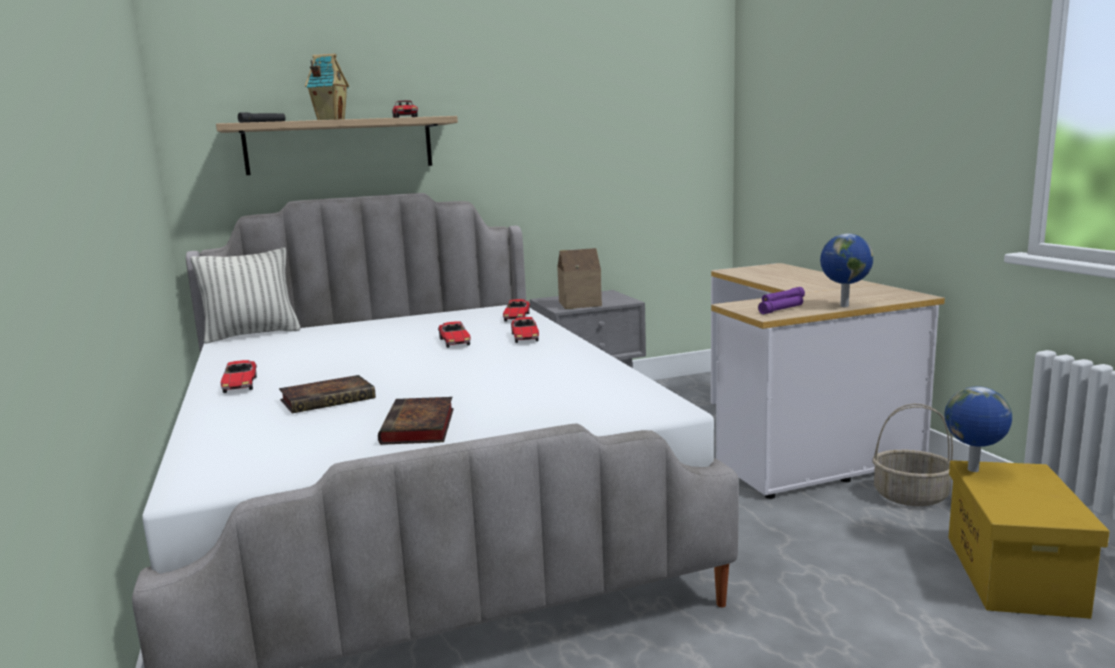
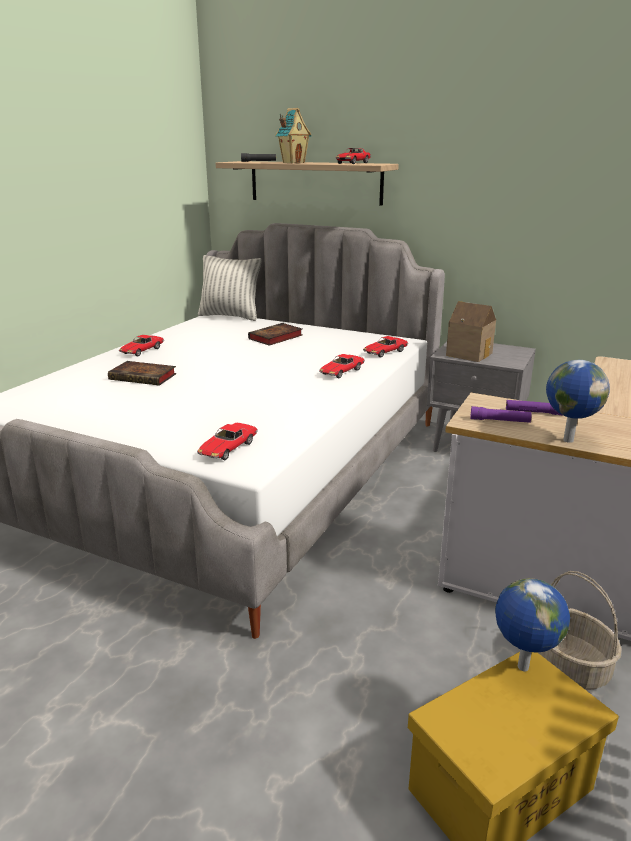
camera: 45 degrees right, 10 degrees up
(419, 427) = (124, 414): book -> book (275, 338)
(455, 342) = (297, 360): toy car -> toy car (227, 449)

